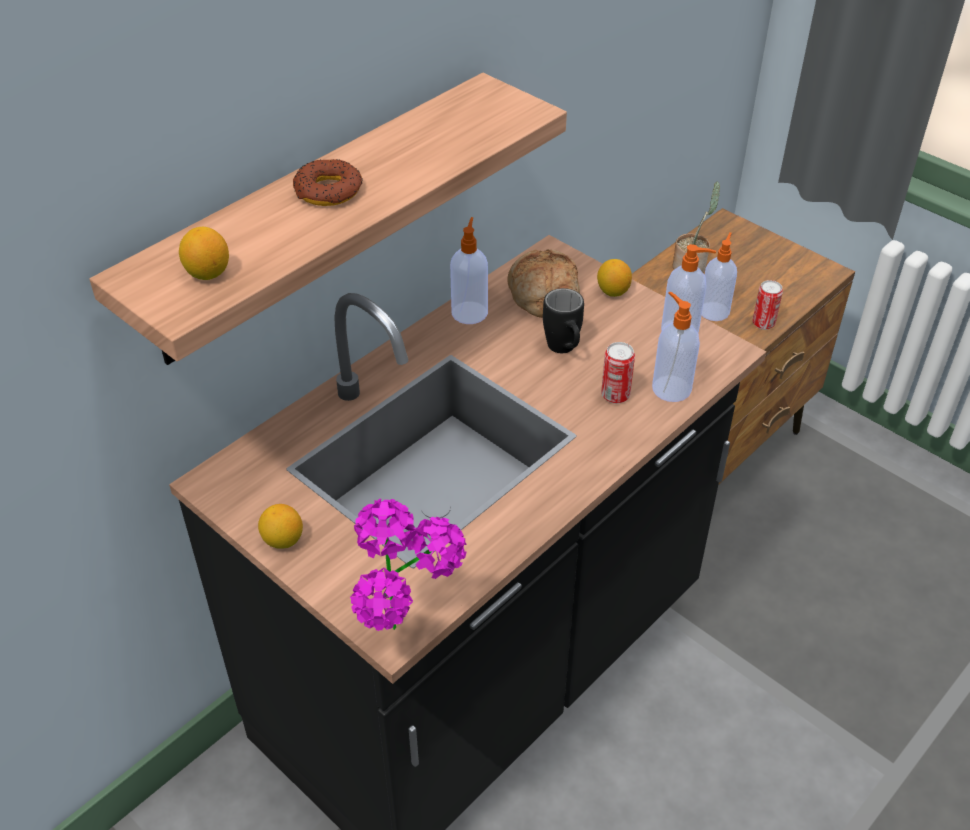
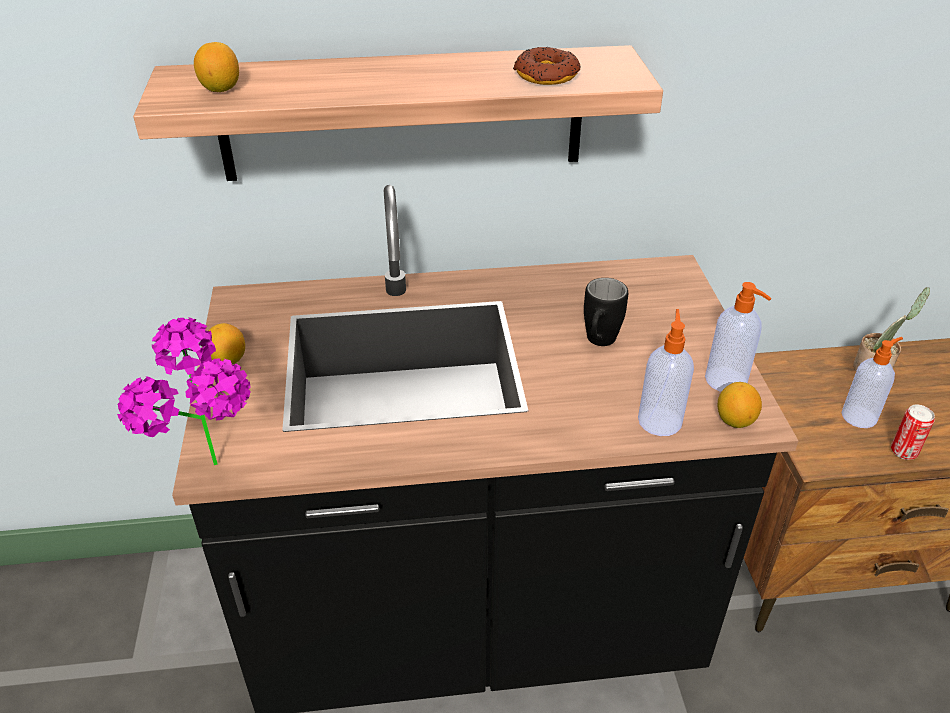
camera: 40 degrees right, 5 degrees down
(328, 191) = (382, 74): donut -> donut (546, 75)
(469, 312) = (554, 279): soap dispenser -> none
(542, 295) = (630, 294): bread -> none
(612, 292) = (698, 320): lemon -> lemon (734, 420)
(615, 395) = (600, 399): can -> none

